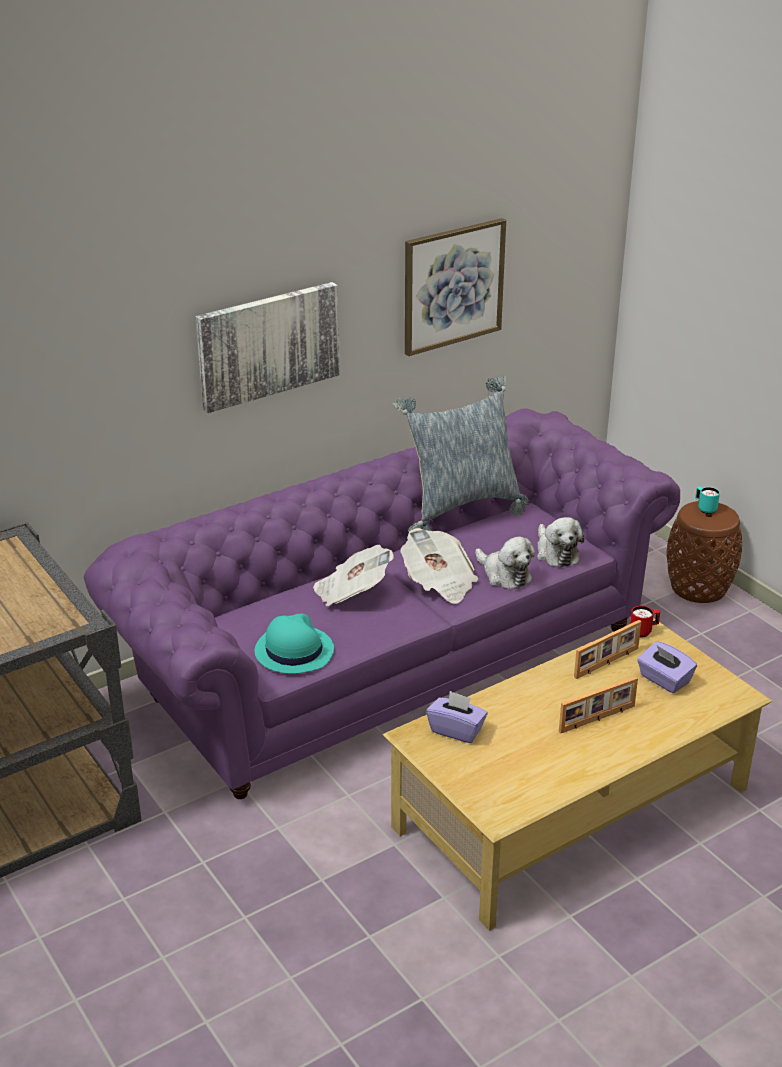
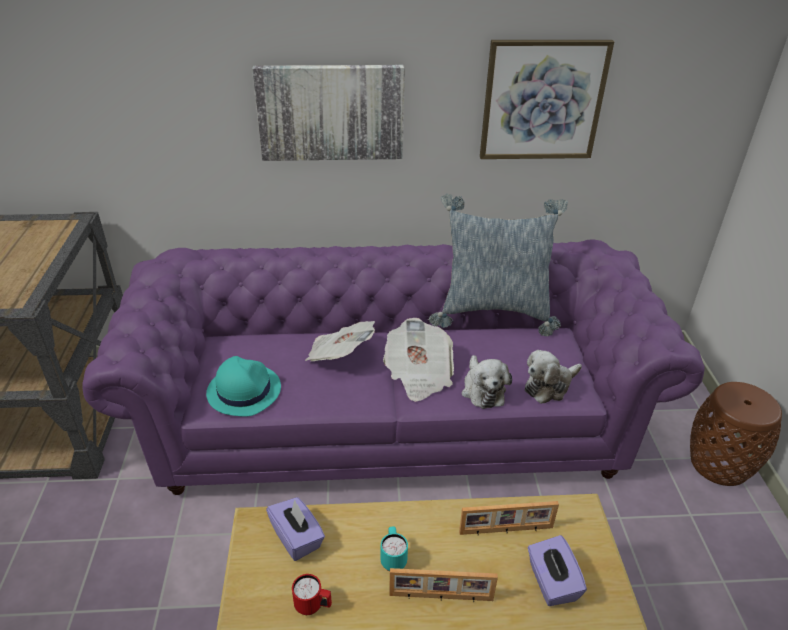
camera: 30 degrees right, 5 degrees up
(556, 553) = (549, 386): plush toy -> plush toy turned 45 degrees clockwise
(643, 632) = (573, 510): red mug -> red mug (313, 606)
(704, 509) = (747, 394): turquoise mug -> turquoise mug (393, 558)

